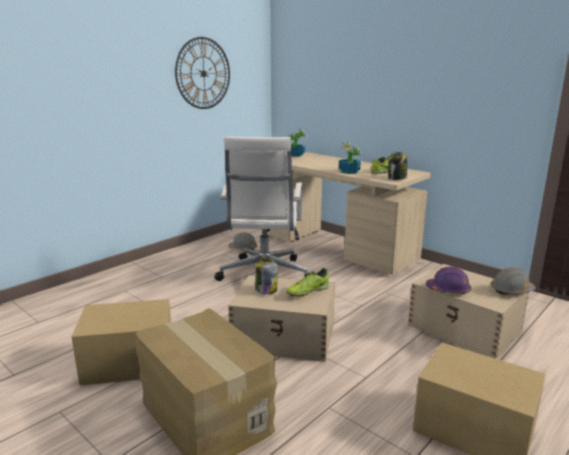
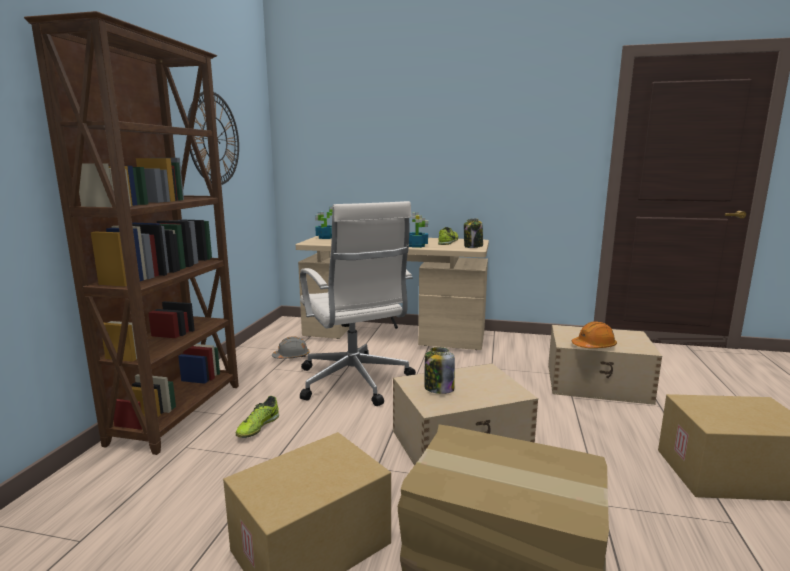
camera: 30 degrees left, 5 degrees down
(141, 269) = (180, 412): none -> brown bookcase
(307, 291) = (482, 379): shoe -> shoe (258, 427)
(448, 290) = (594, 346): purple hard hat -> orange hard hat
(511, 290) = (635, 335): grey hard hat -> none

